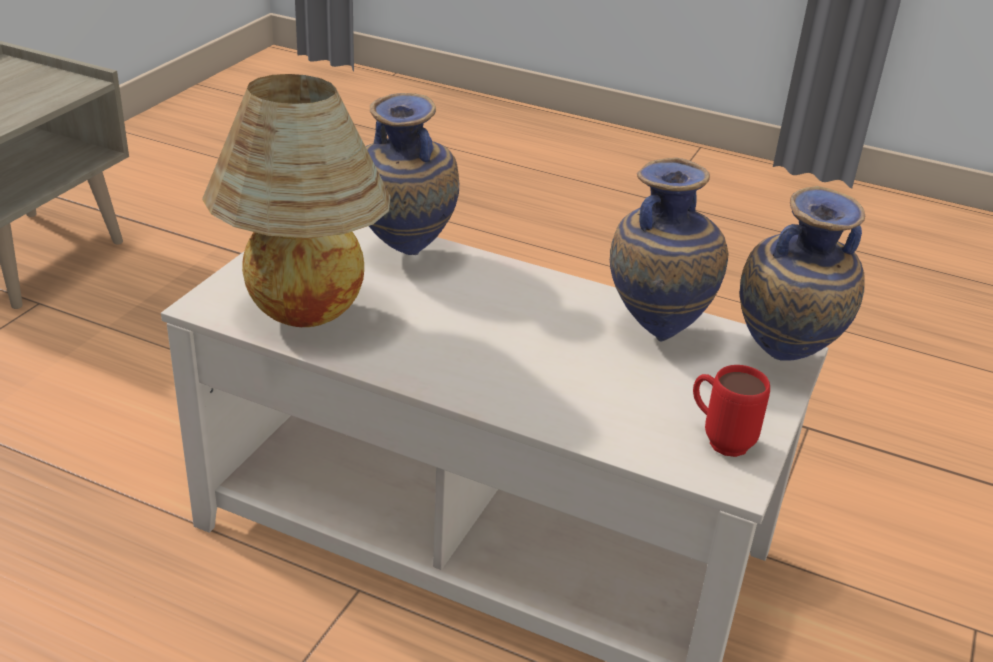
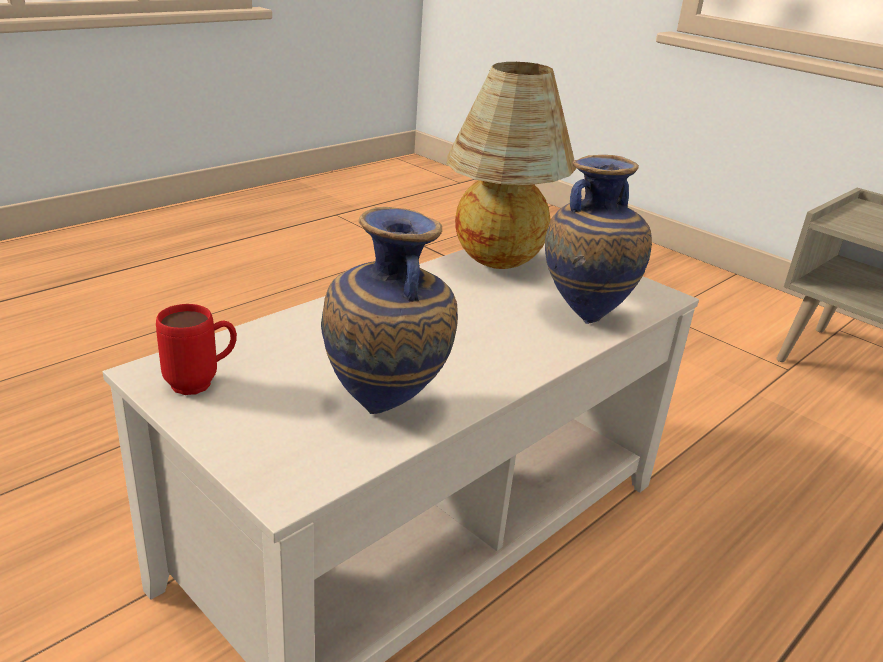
camera: 110 degrees right, 5 degrees down
(782, 363) = (272, 473): vase -> none

